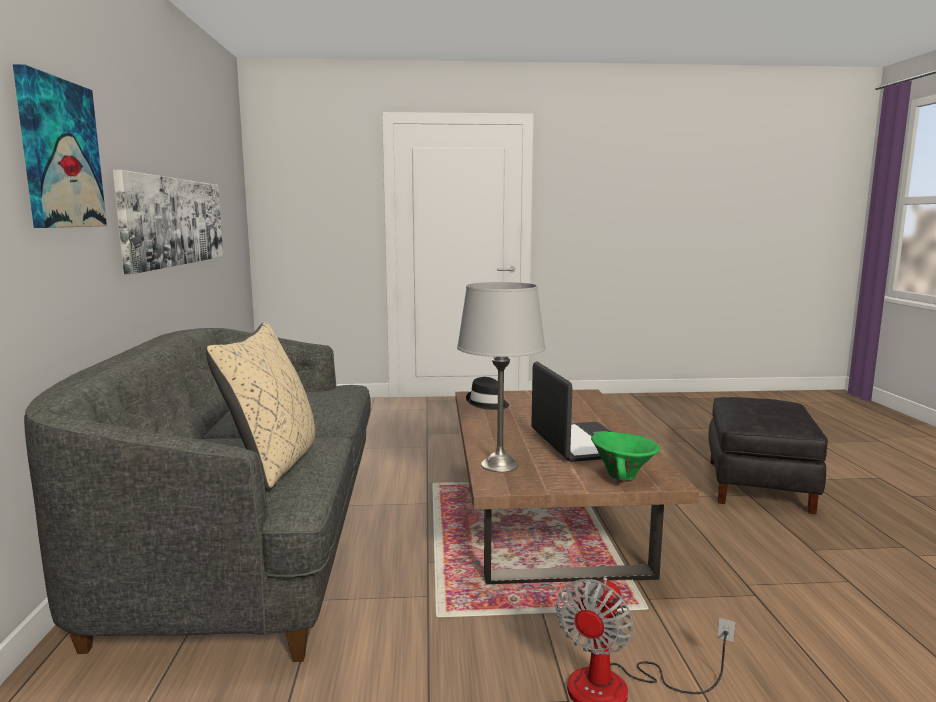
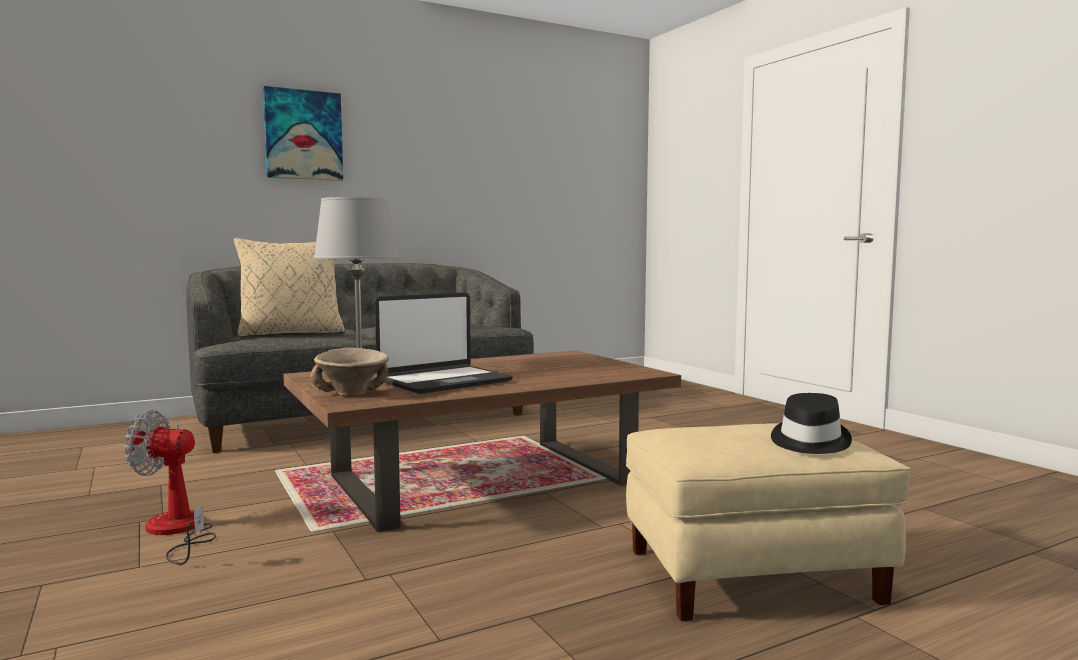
camera: 65 degrees right, 5 degrees down
(175, 221) = (468, 184): picture -> none
(487, 403) = (547, 357): black hat -> black hat (809, 441)
(624, 476) = (352, 394): green bowl -> beige bowl
(759, 486) = (751, 576): black ottoman -> beige ottoman

